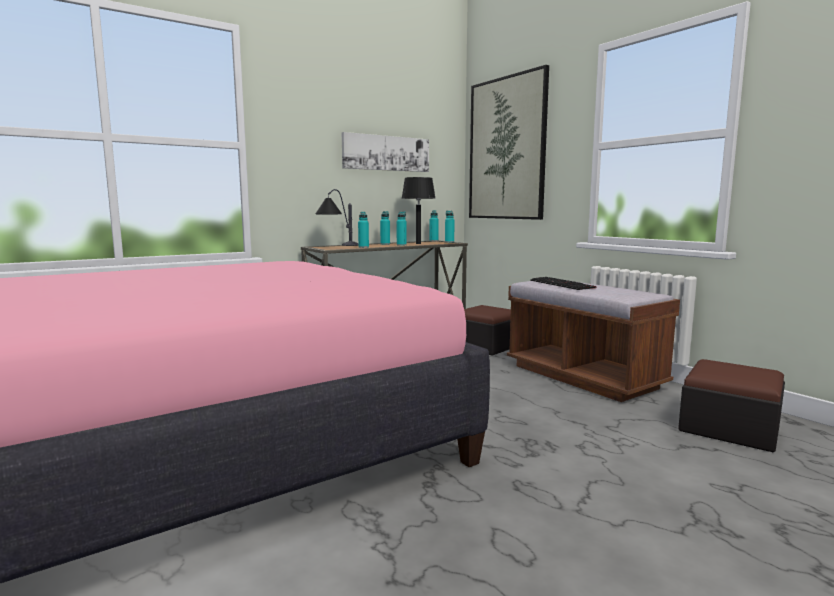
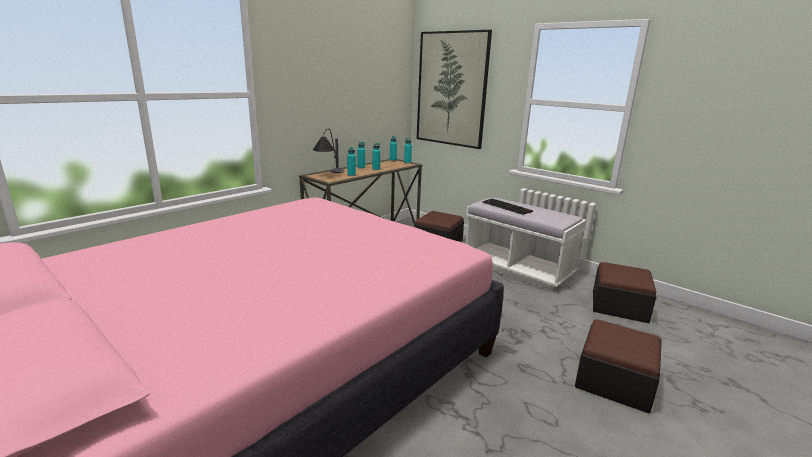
camera: 15 degrees left, 10 degrees up
(386, 153) = (358, 91): picture -> none
(418, 243) = (386, 165): black table lamp -> none
(583, 376) = (517, 269): brown bench -> white bench
(670, 519) = (614, 381): none -> ottoman

